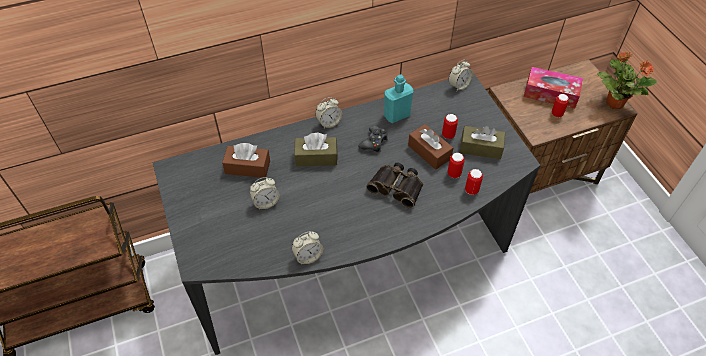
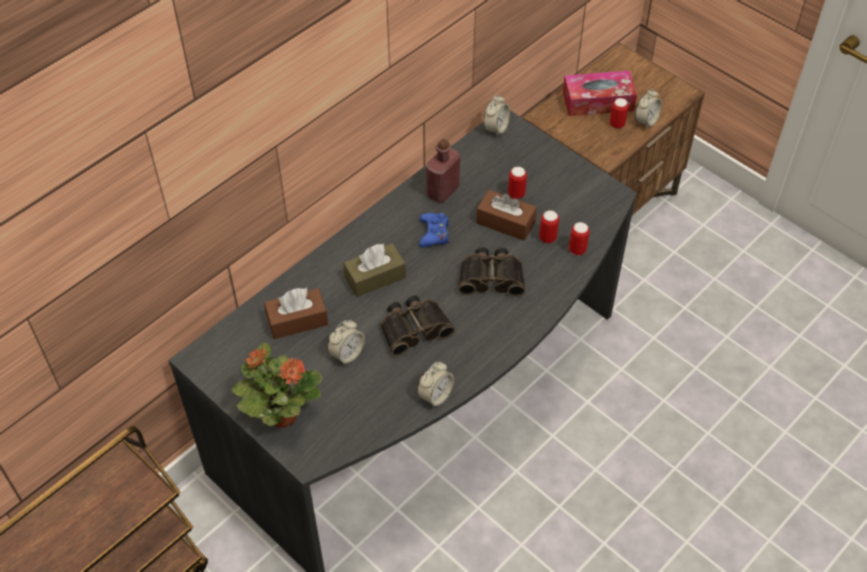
camera: 25 degrees left, 0 degrees up
(322, 202) = (414, 328): none -> binoculars
(329, 123) = (365, 229): alarm clock -> alarm clock (646, 121)
(374, 142) = (434, 234): black game controller -> blue game controller
(397, 115) = (442, 191): turquoise bottle -> red bottle
(481, 148) = (561, 196): brown tissue box -> none
(614, 102) = (673, 88): potted plant -> potted plant (281, 414)

